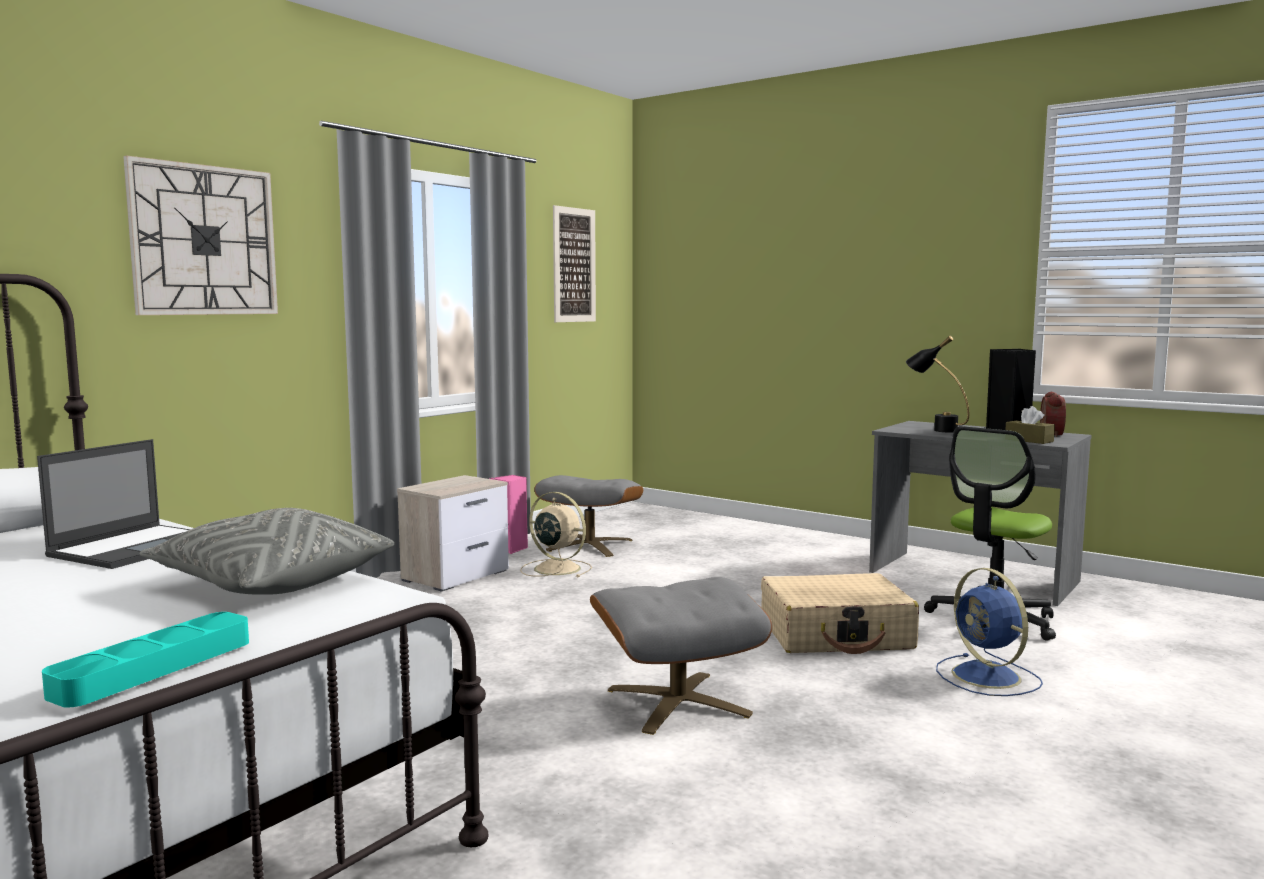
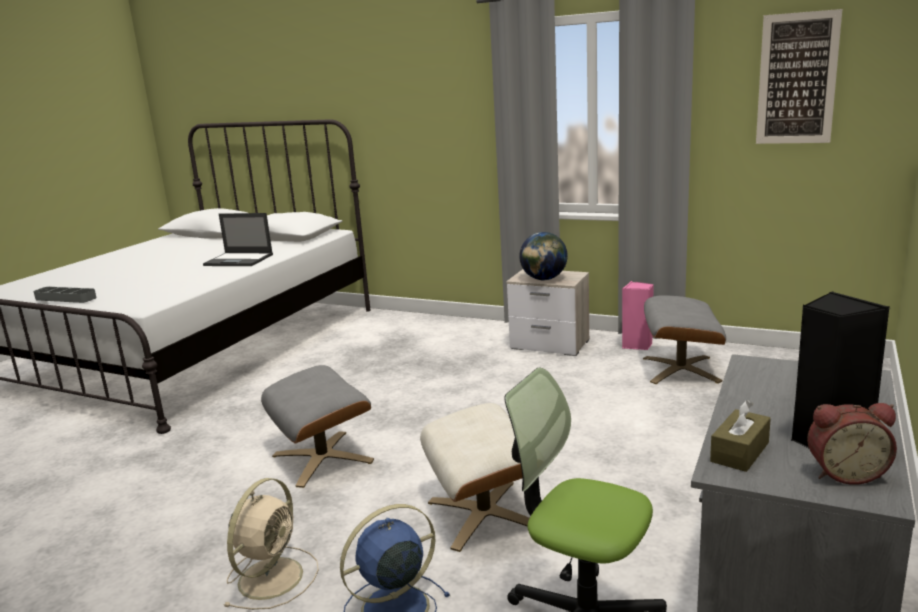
camera: 80 degrees right, 10 degrees up
(154, 667) = (65, 298): turquoise tray -> grey tray
(204, 240) = (419, 92): wall clock -> none
(271, 582) = (172, 288): grey pillow -> none
(462, 486) = (544, 279): none -> globe
(555, 568) = (596, 370): beige fan -> beige fan (272, 576)
(836, 634) = (485, 514): beige suitcase -> beige ottoman
(935, 429) = (792, 388): black table lamp -> none

